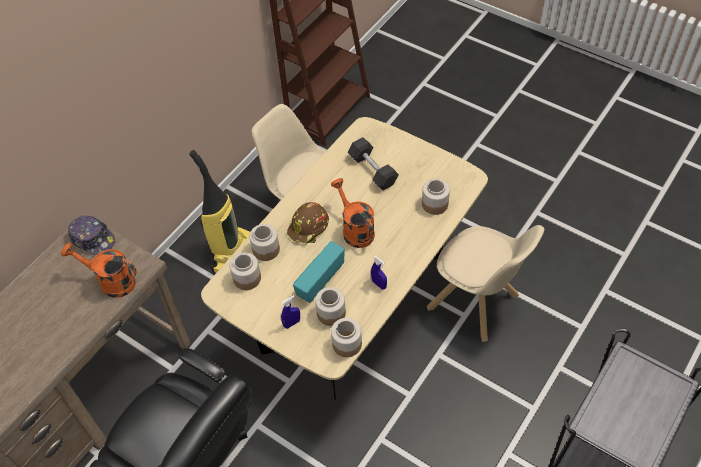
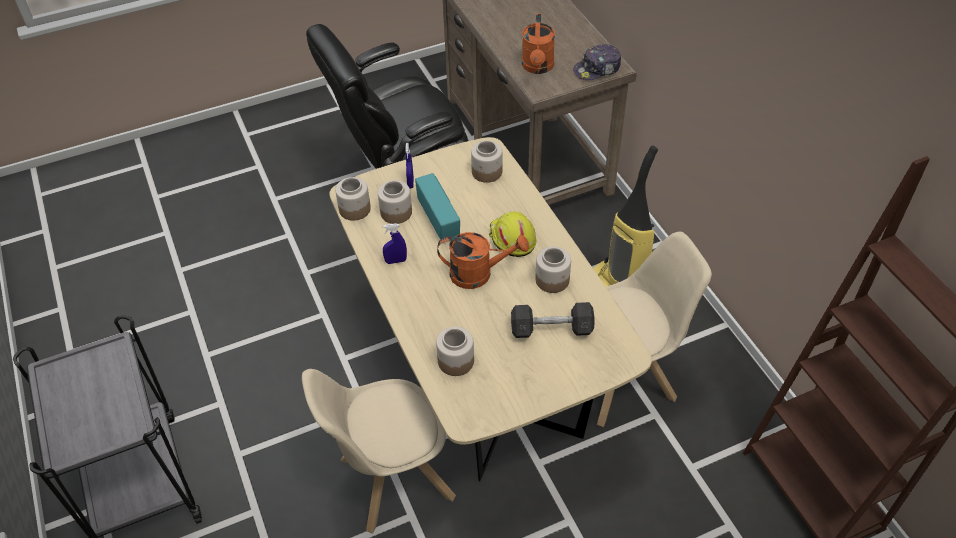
camera: 120 degrees right, 5 degrees down
(111, 281) = (538, 68): orange watering can -> orange watering can turned 135 degrees clockwise
(266, 249) = (510, 197): jar -> jar (552, 280)
(309, 227) = (511, 239): brown hard hat -> yellow hard hat

